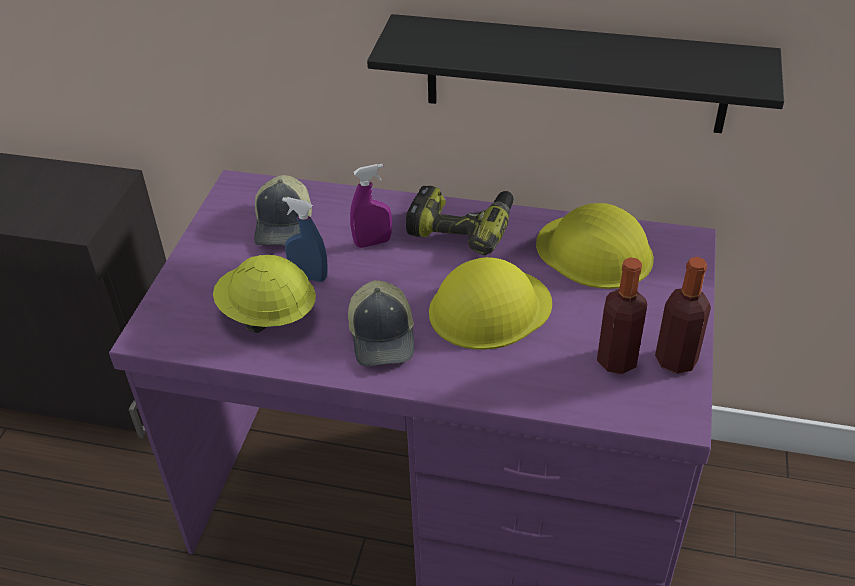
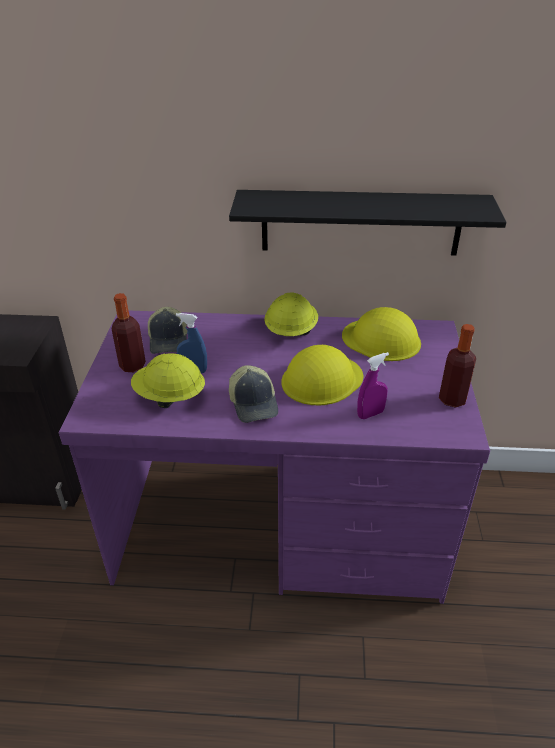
camera: 10 degrees left, 5 degrees down
(372, 242) = (232, 346): purple spray bottle -> purple spray bottle (370, 414)
(462, 226) = (290, 331): power drill -> yellow hard hat
(617, 360) = (414, 403): bottle -> bottle (132, 365)

